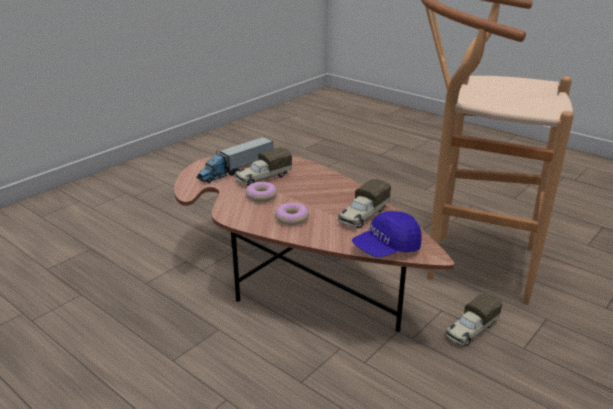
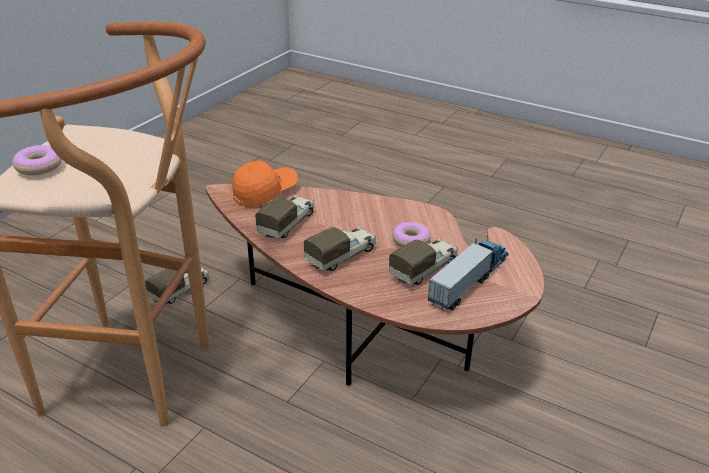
camera: 170 degrees right, 5 degrees up
(292, 218) = (364, 215): donut -> donut (39, 167)
(320, 190) = (342, 256): none -> toy truck
(386, 248) = (265, 193): blue cap -> orange cap

